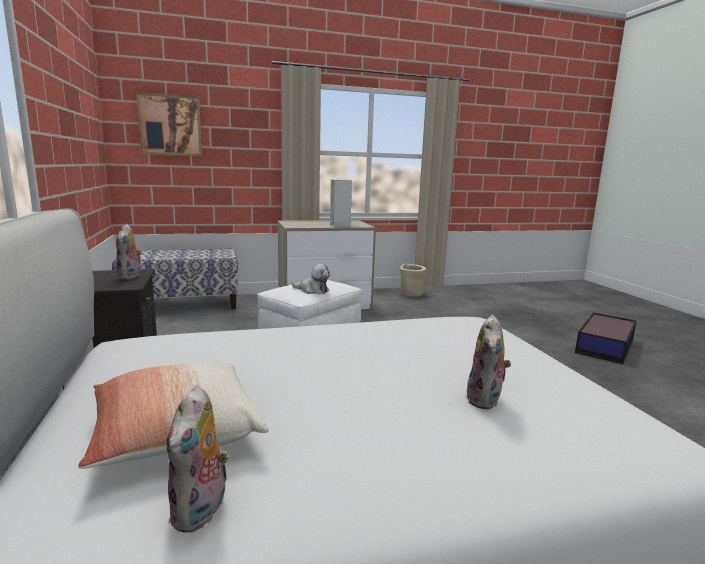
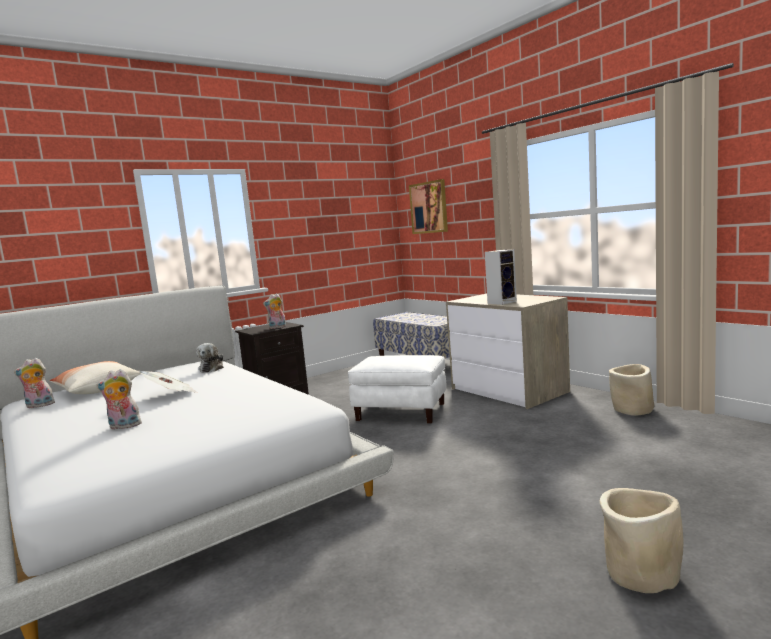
camera: 70 degrees right, 5 degrees down
(312, 290) = (385, 362): plush toy -> plush toy (212, 368)
(350, 368) = (171, 395): none -> newspaper
(605, 346) = (640, 573): storage box -> beige planter

